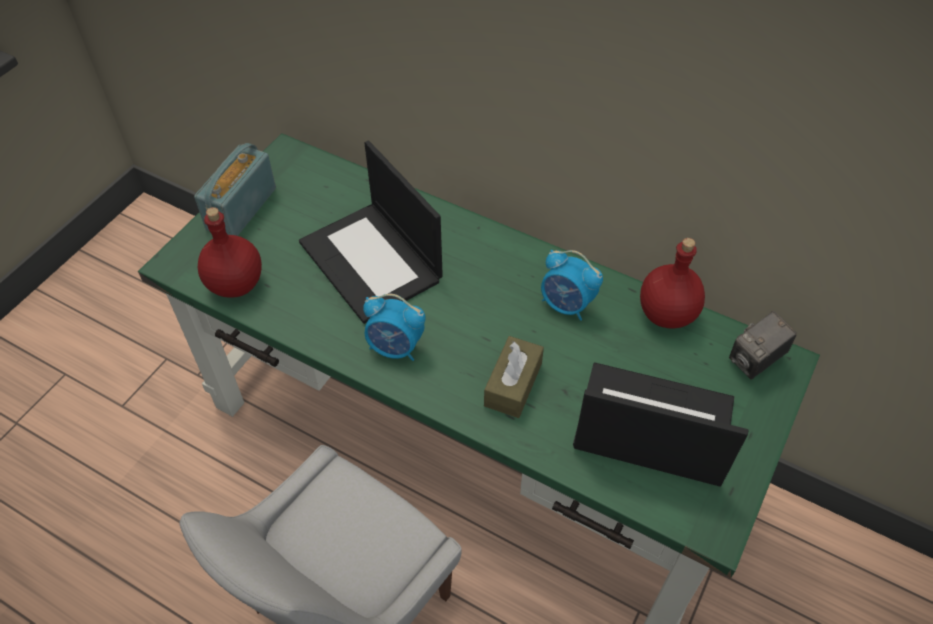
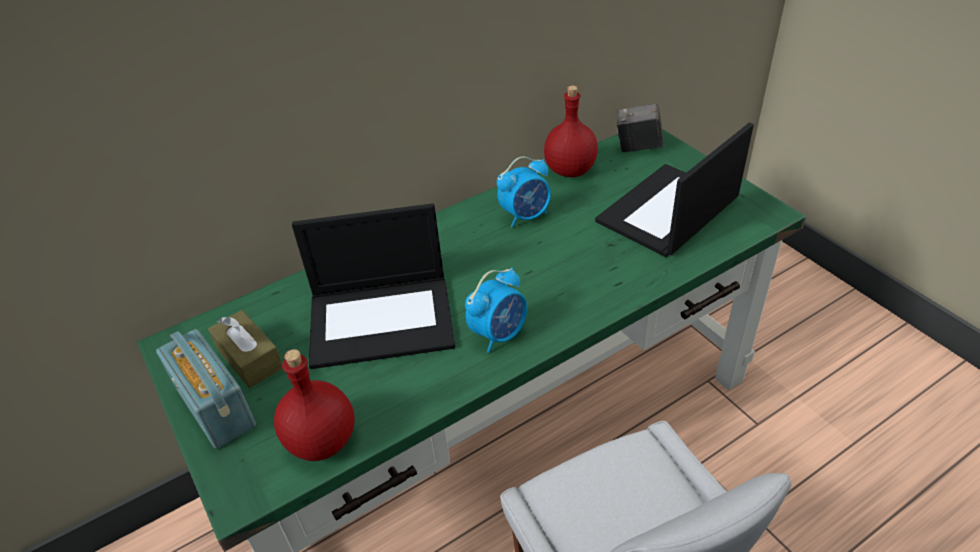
camera: 60 degrees left, 10 degrees down
(513, 384) = (587, 271): brown tissue box -> brown tissue box (250, 358)
(755, 361) = (638, 147): camera -> camera turned 105 degrees clockwise

